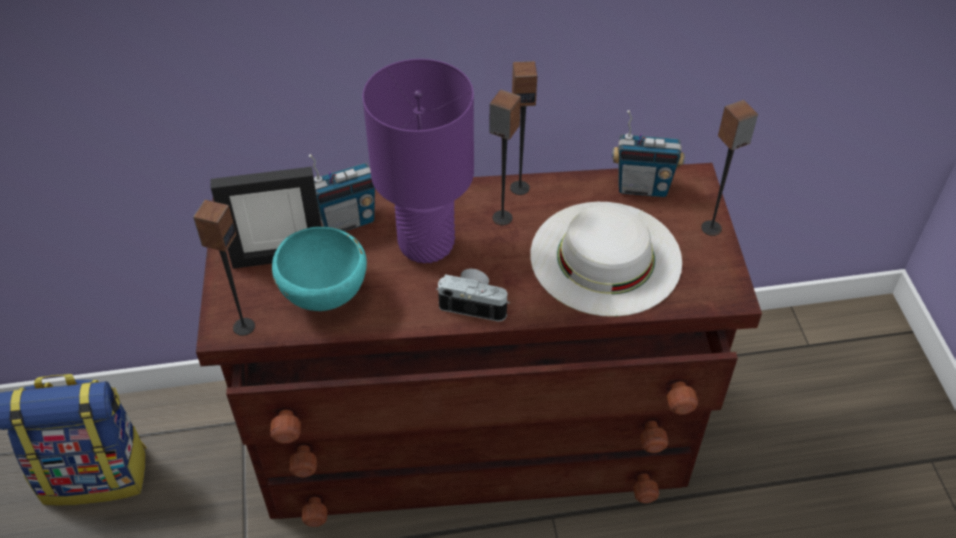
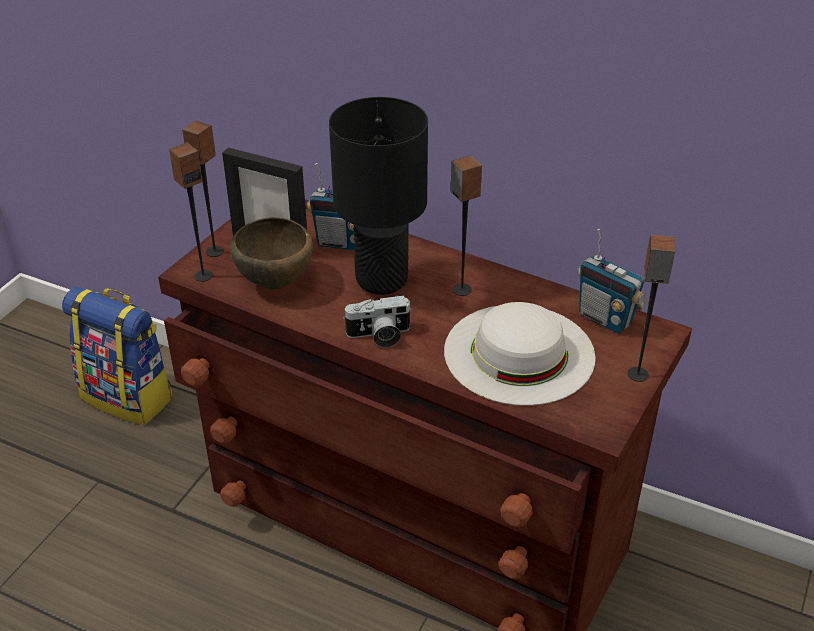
camera: 35 degrees right, 10 degrees down
(326, 297) = (276, 283): turquoise bowl -> brown bowl
(427, 248) = (382, 284): purple table lamp -> black table lamp
(475, 303) = (379, 336): camera -> camera turned 120 degrees clockwise
(519, 187) = (498, 275): speaker -> speaker (215, 251)

